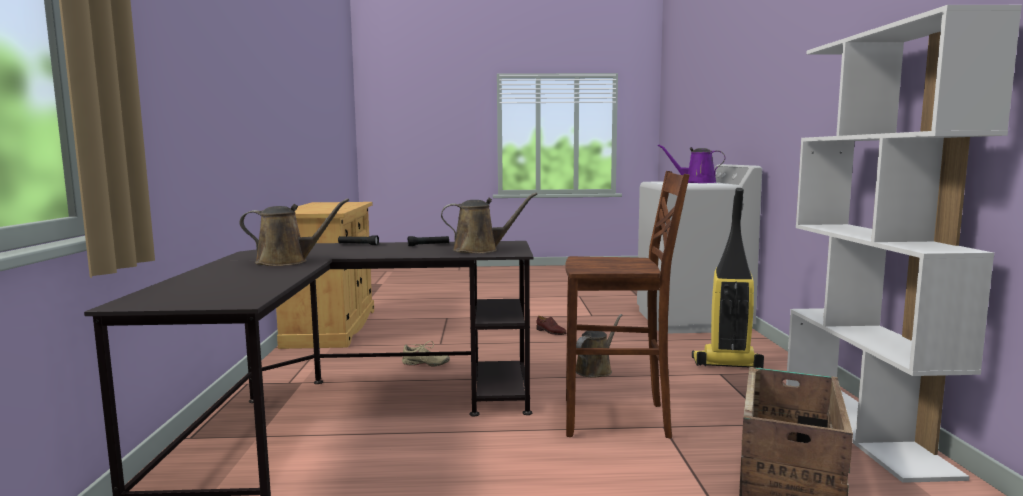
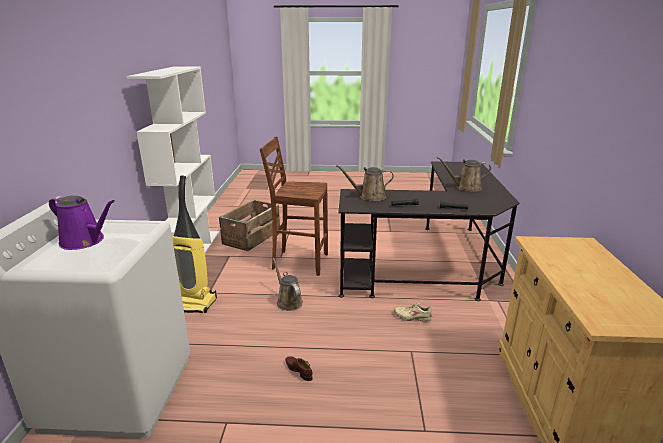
camera: 175 degrees left, 15 degrees up
(595, 370) = (288, 301): brown watering can -> brown watering can turned 105 degrees clockwise

